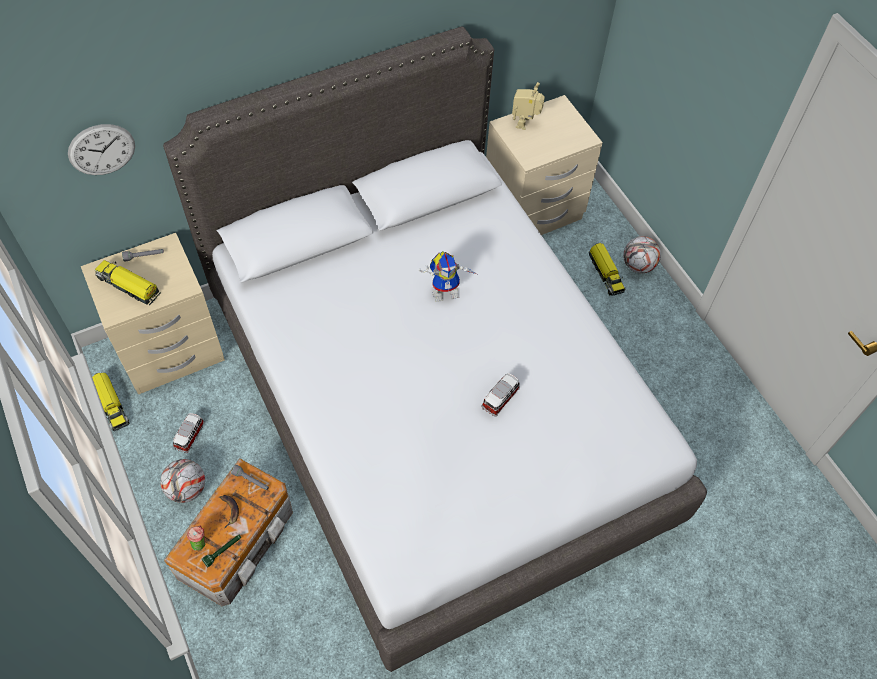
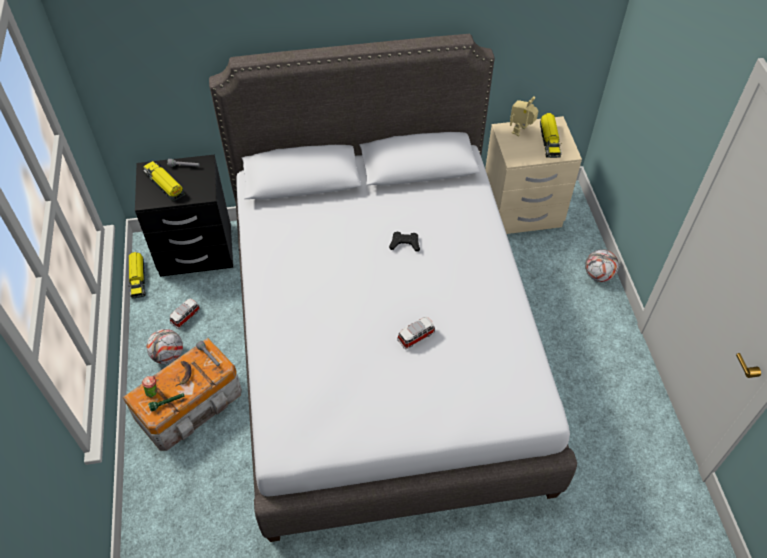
camera: 20 degrees right, 5 degrees down
(101, 149) = (162, 71): wall clock -> none
(171, 351) = (196, 251): beige nightstand -> black nightstand
(447, 291) = (405, 244): toy robot -> black game controller
(605, 273) = (567, 274): toy truck -> toy truck (549, 140)

